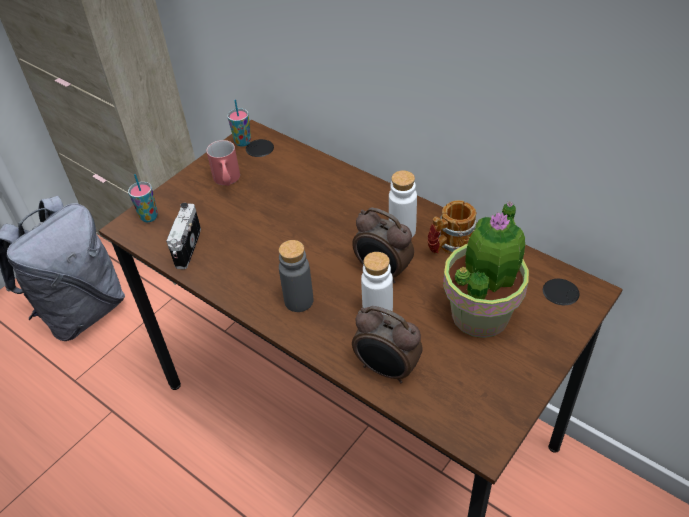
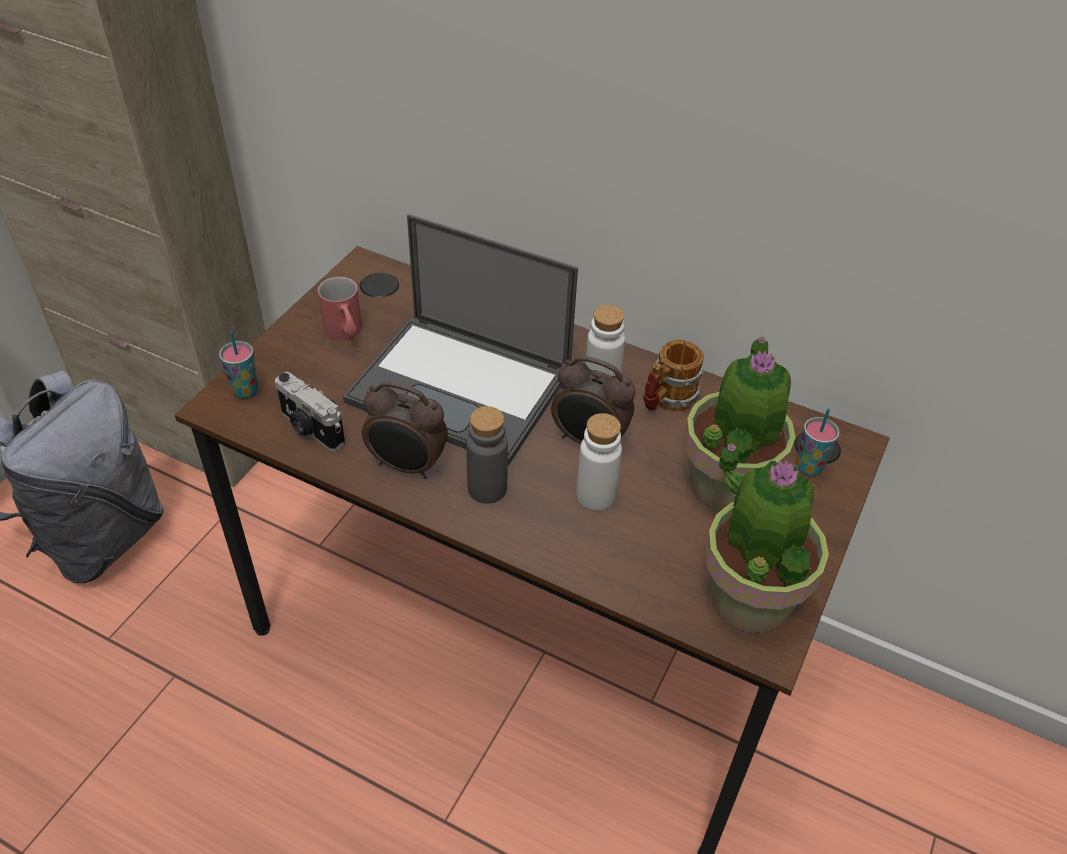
camera: 15 degrees left, 0 degrees up
(186, 247) = (310, 429): camera -> camera turned 45 degrees counterclockwise
(243, 142) = (354, 278): cup -> cup (809, 467)
(300, 225) = (462, 387): none -> laptop
(386, 370) = (625, 567): alarm clock -> alarm clock (407, 466)
(478, 403) = (750, 596): none -> potted plant

